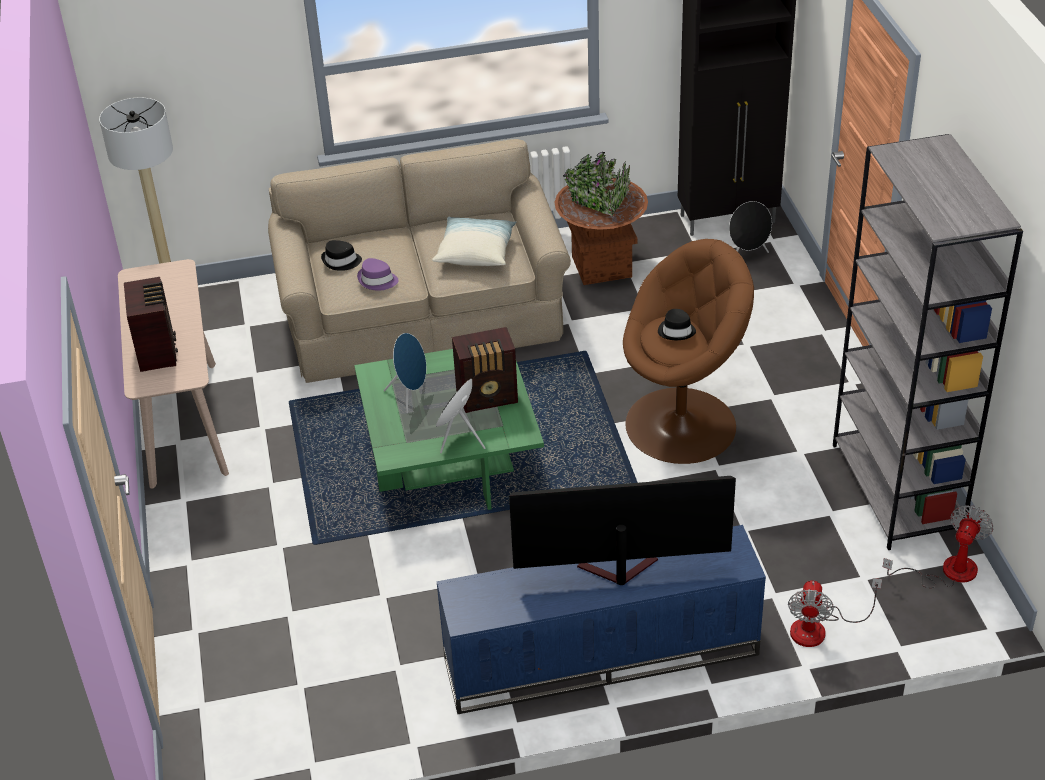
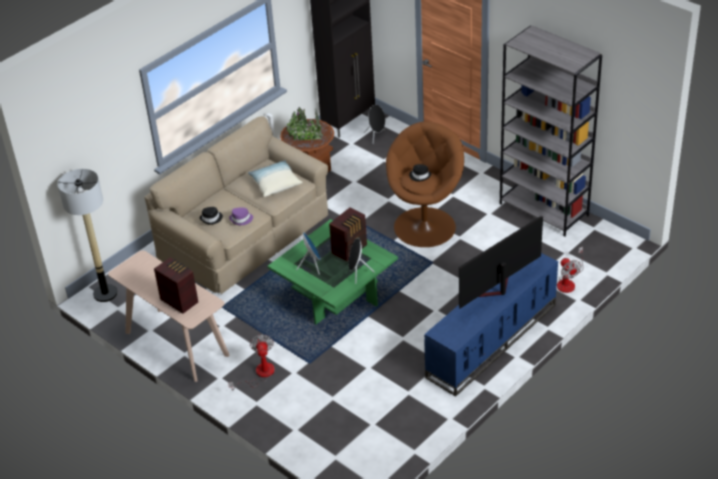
camera: 35 degrees left, 0 degrees up
(946, 571) = (596, 233): fan -> fan (259, 374)

